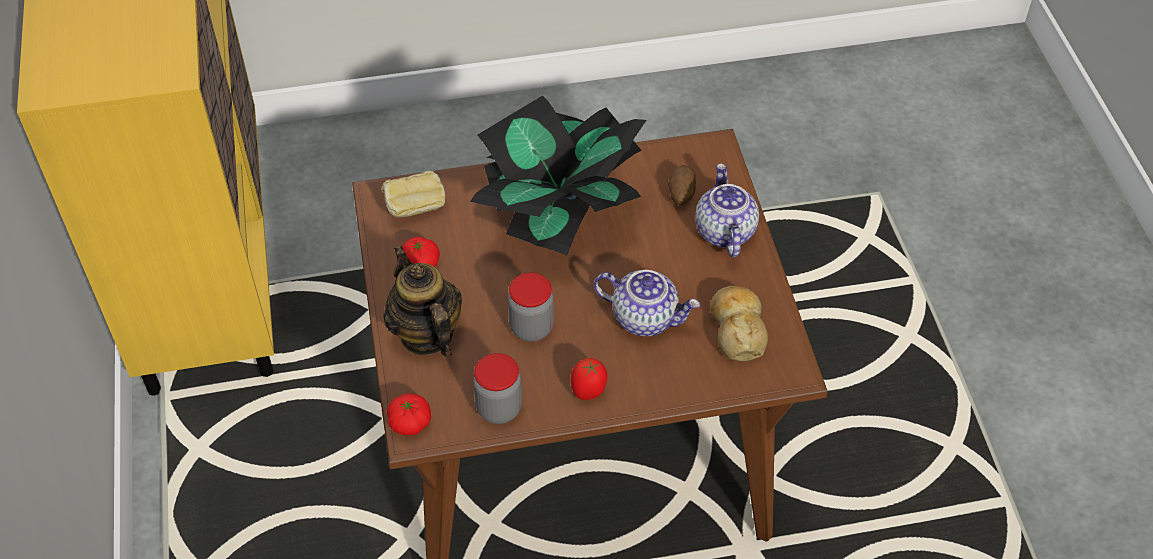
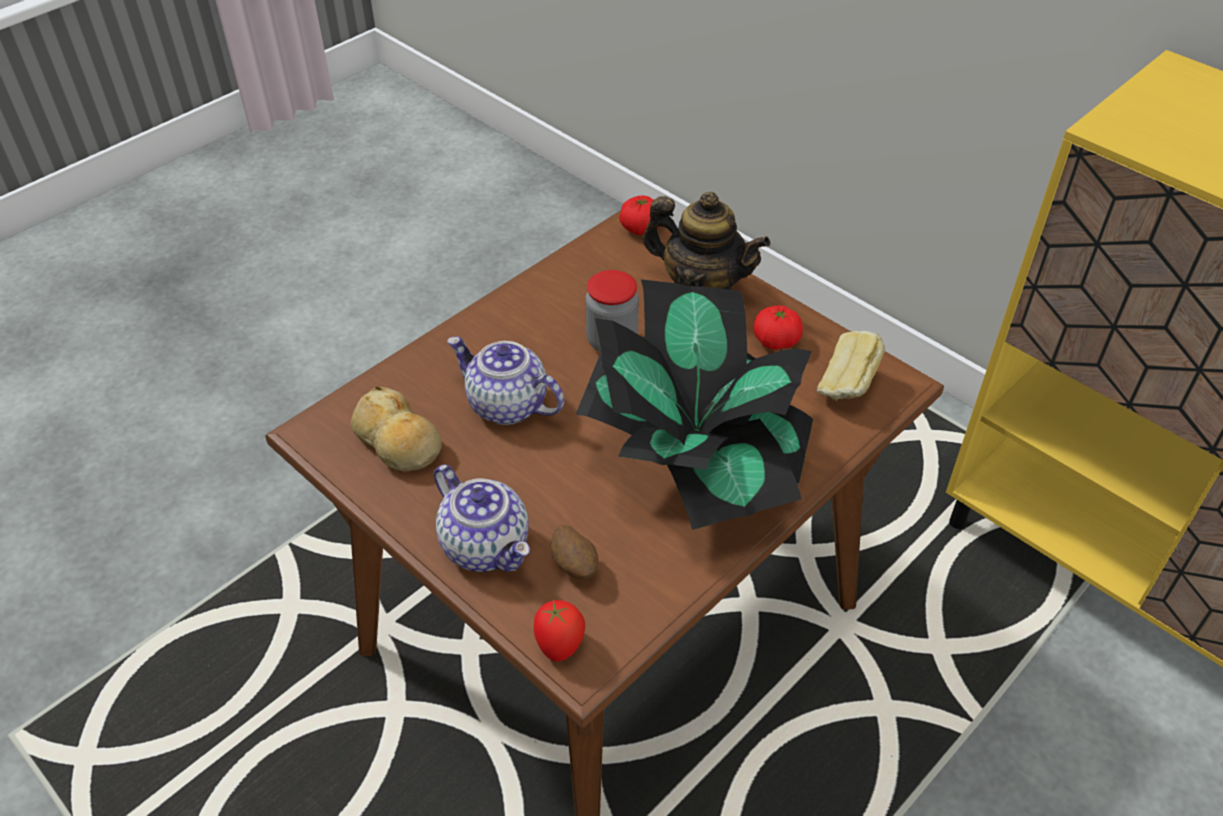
camera: 145 degrees right, 5 degrees down
(499, 408) = (577, 270): jar -> none
(589, 390) = (509, 318): tomato -> tomato (560, 646)
(645, 317) = (506, 405): teapot -> teapot turned 45 degrees clockwise

